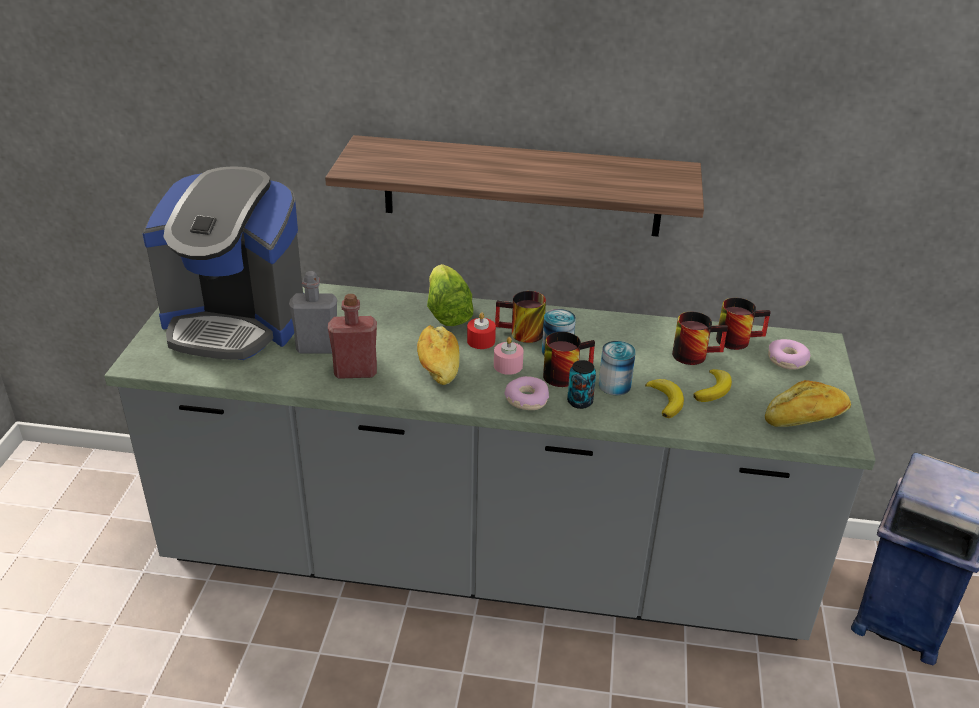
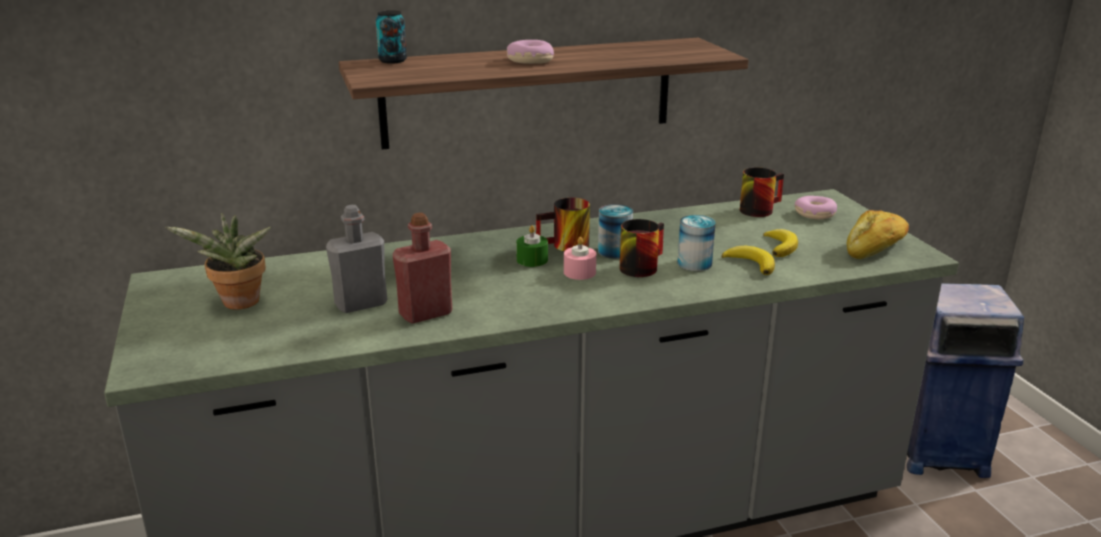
camera: 25 degrees left, 10 degrees down
(235, 322) = (238, 304): coffee machine -> potted plant
(437, 364) = (508, 287): bread -> none
(447, 312) = (474, 246): lettuce -> none
(481, 341) = (532, 260): red candle -> green candle
(526, 399) = (626, 293): donut -> donut (529, 60)
(580, 402) = (677, 283): can -> can (392, 61)
(694, 353) = (735, 226): mug -> none

